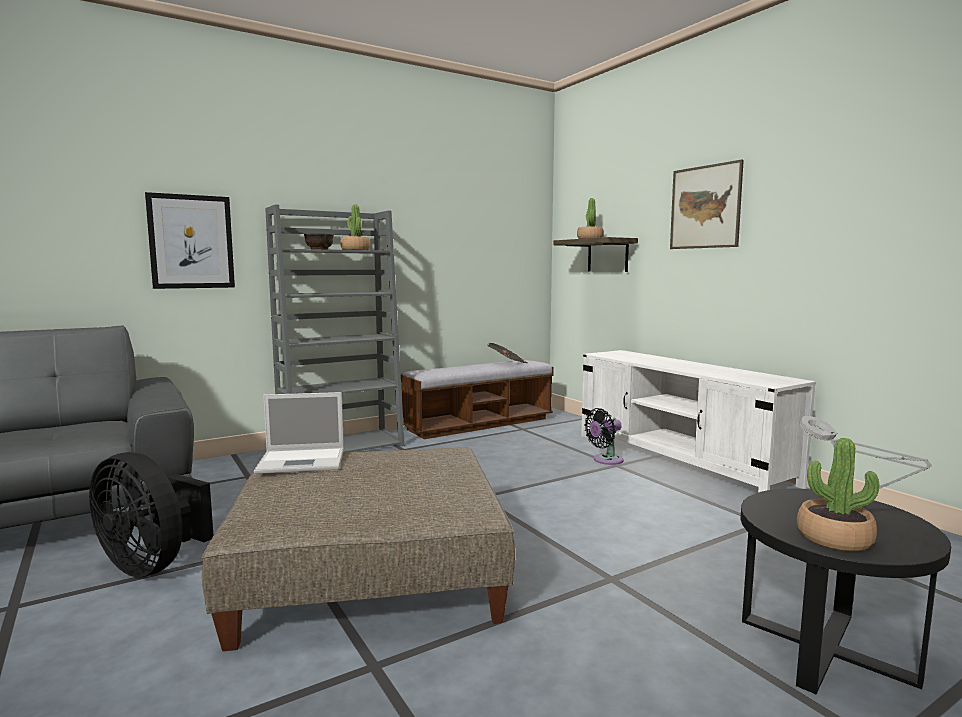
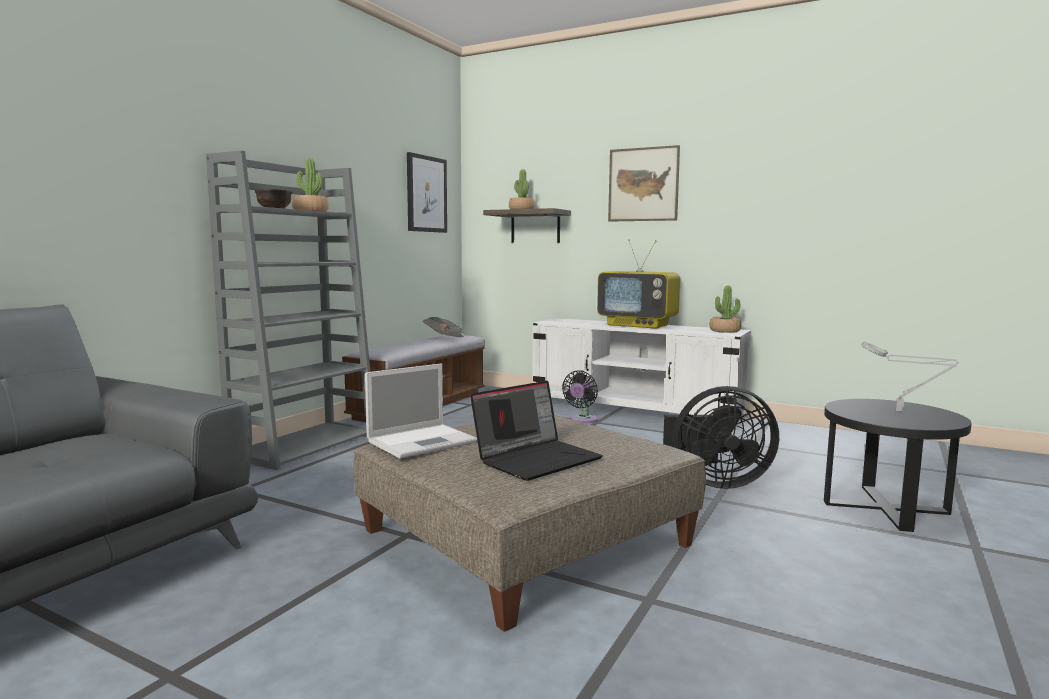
camera: 30 degrees left, 0 degrees up
(152, 564) = (282, 591): black fan -> black fan (715, 482)
(191, 242) = (117, 192): picture -> picture (426, 194)
(352, 496) = (537, 459): none -> laptop
(686, 364) = (638, 325): none -> television
(834, 538) = (913, 421): potted plant -> potted plant (725, 331)

